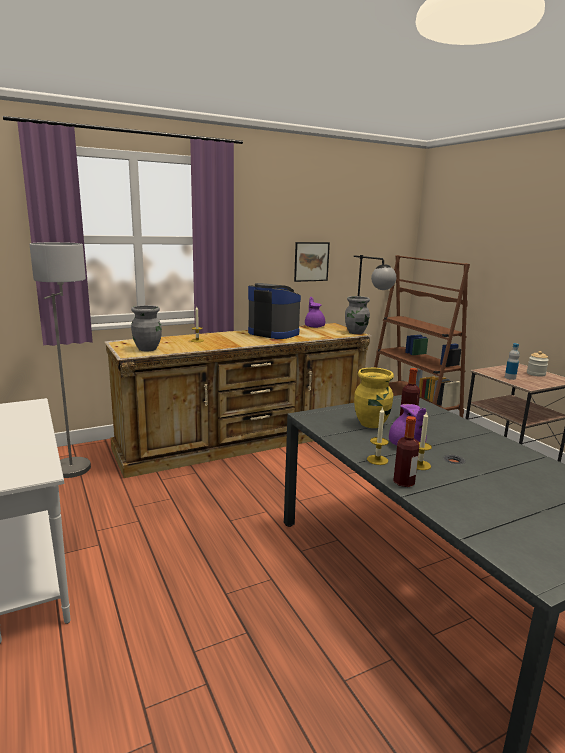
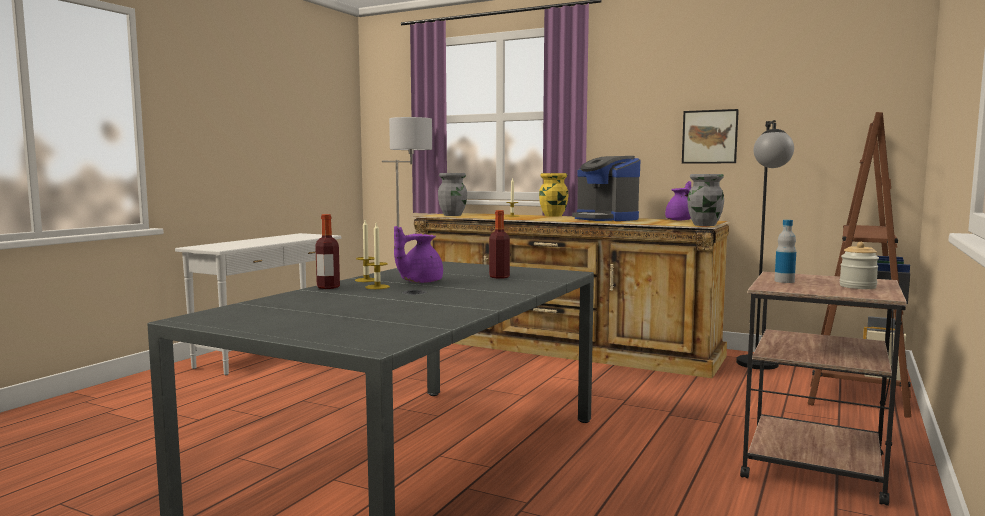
camera: 55 degrees right, 10 degrees down
(273, 333) = (605, 219): coffee machine -> coffee machine turned 150 degrees clockwise
(371, 424) = (456, 272): yellow vase -> yellow vase (553, 215)

